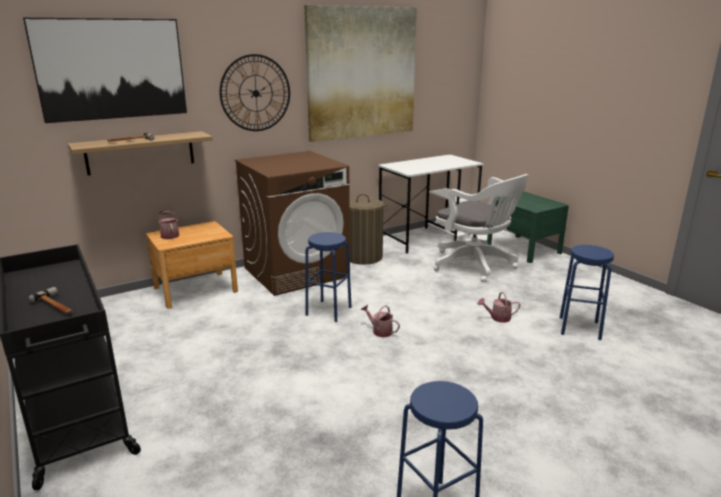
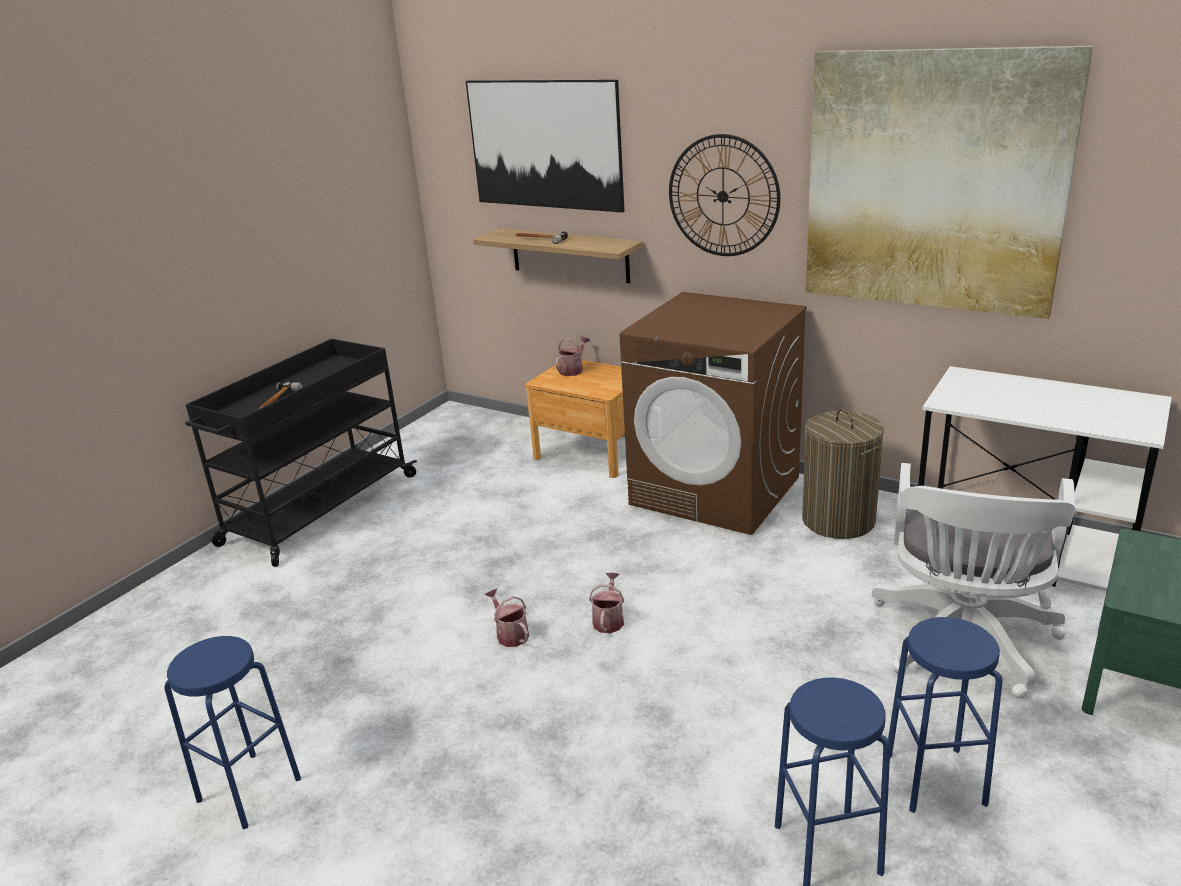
camera: 65 degrees right, 5 degrees up
(328, 311) = (627, 559): blue stool -> blue stool (935, 779)
(498, 318) = (763, 726): watering can -> watering can (510, 634)

